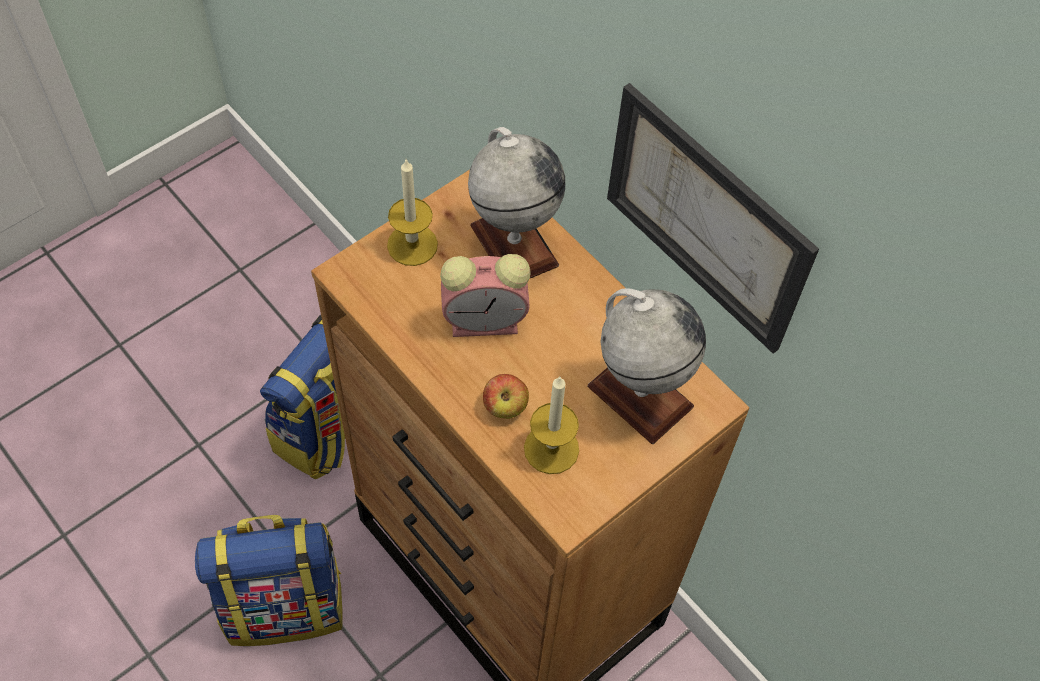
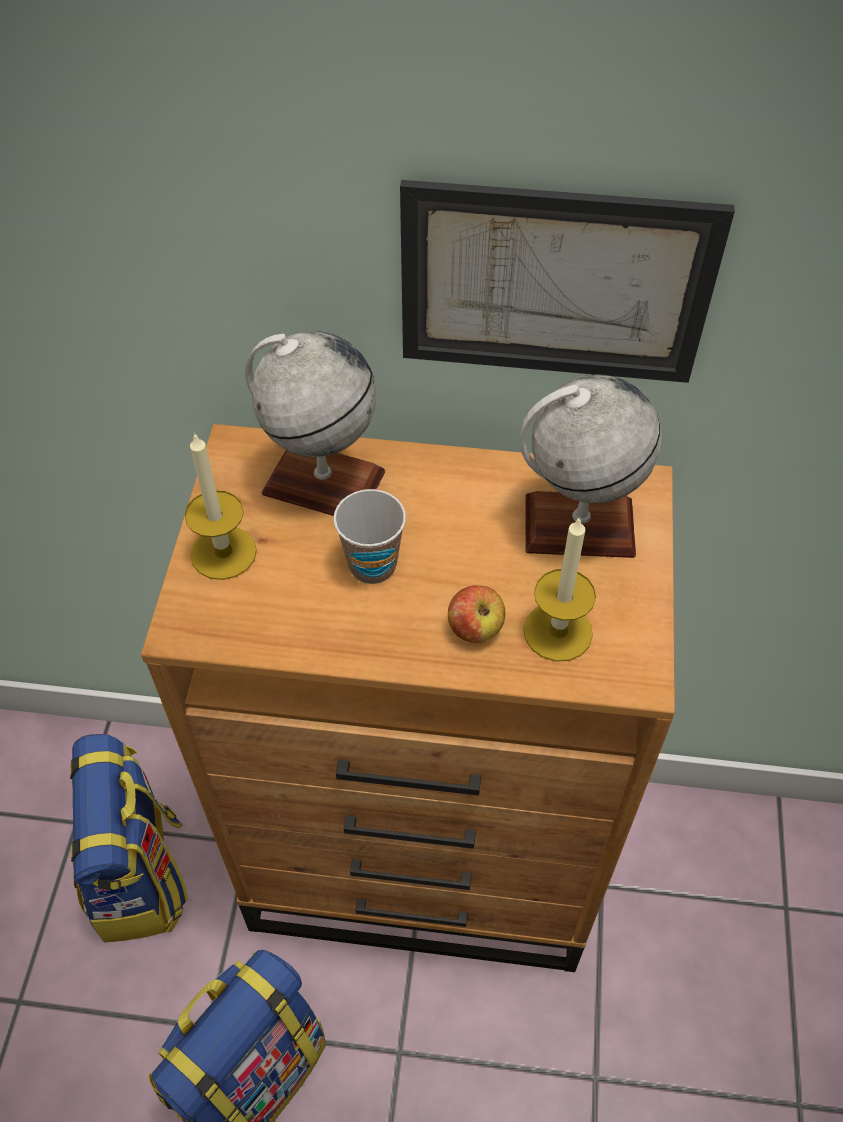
camera: 40 degrees left, 5 degrees down
(487, 320) = (372, 565): alarm clock -> cup

